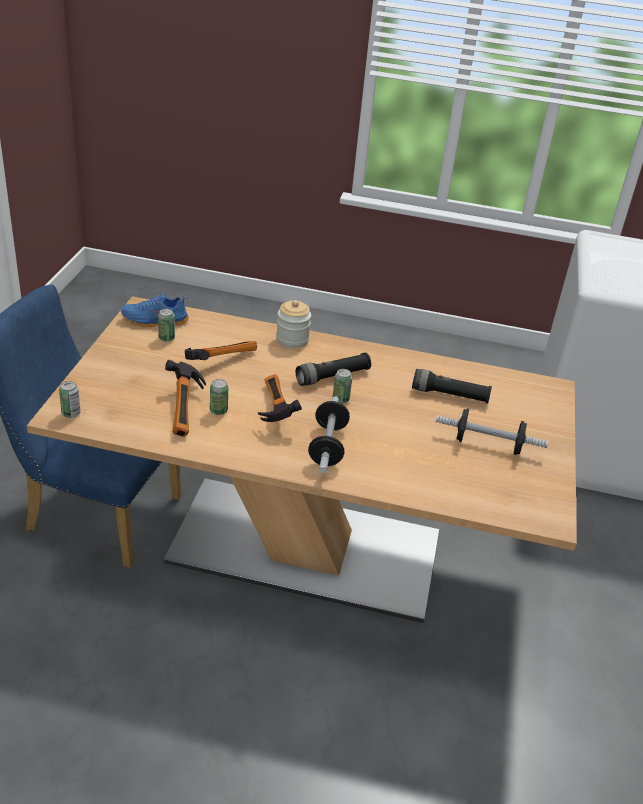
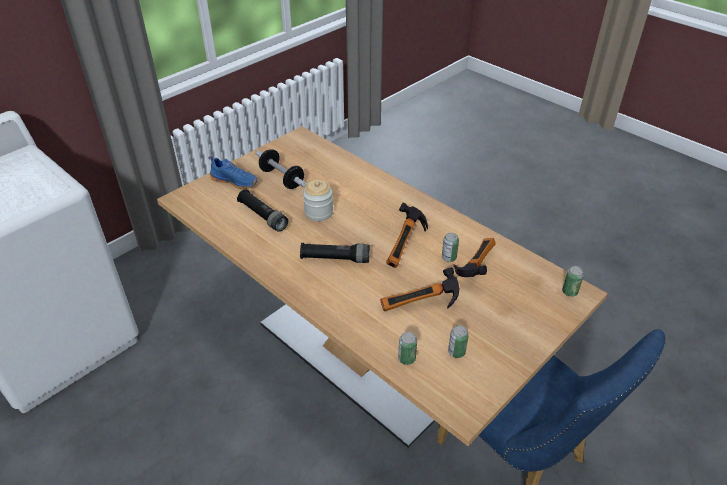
camera: 145 degrees left, 5 degrees up
(154, 321) = (459, 382): blue shoe -> blue shoe (235, 181)
(292, 339) = (335, 309): jar -> jar (318, 213)
(327, 446) = (388, 208): dumbbell -> none
(340, 399) = (347, 238): can -> can (406, 359)

